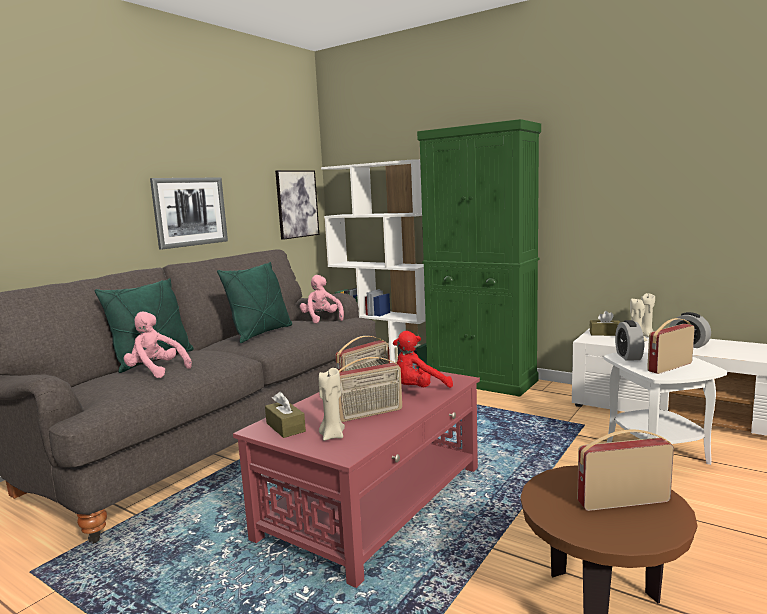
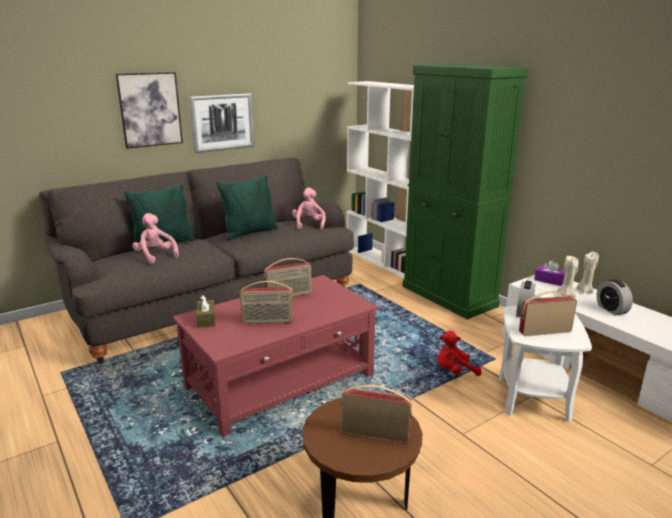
camera: 20 degrees right, 10 degrees up
(297, 204) = (326, 113): picture -> picture (150, 110)
(332, 436) = (227, 333): beige candle -> none
(418, 390) = (321, 308): red plush toy -> red plush toy (454, 371)
(605, 333) = (549, 280): brown tissue box -> purple tissue box

